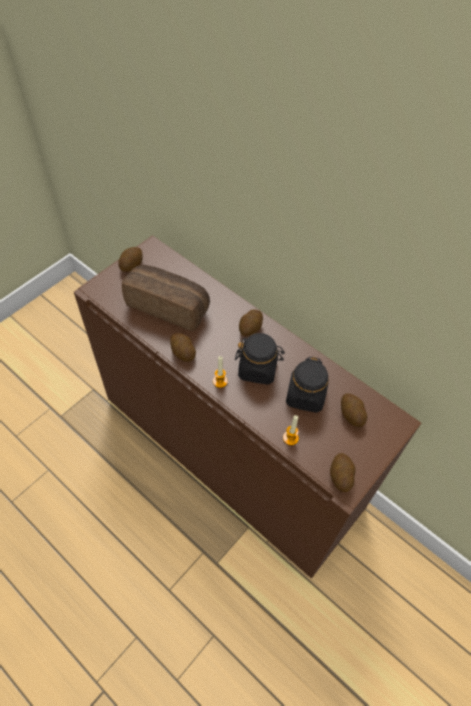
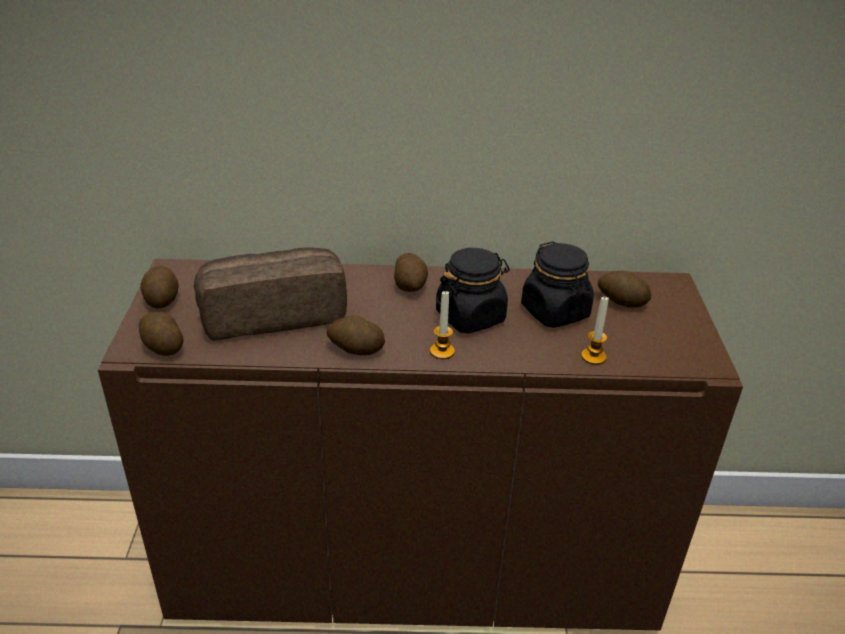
camera: 40 degrees left, 20 degrees down
(340, 476) = (688, 358): potato -> potato (162, 346)

